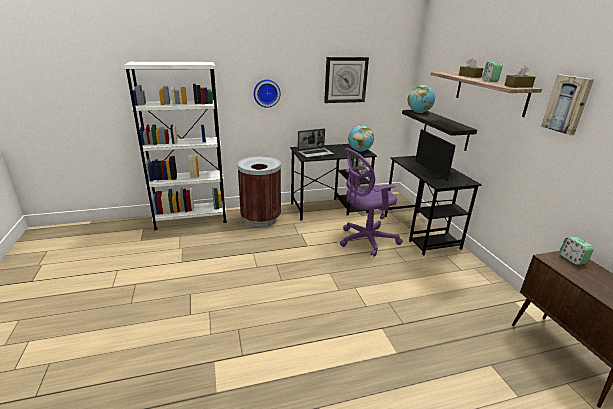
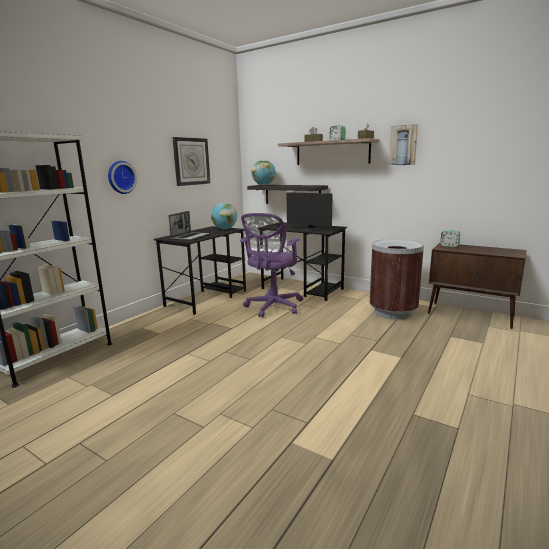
camera: 40 degrees left, 10 degrees down
(261, 219) = (151, 327): brown trash can -> brown trash can (393, 312)

